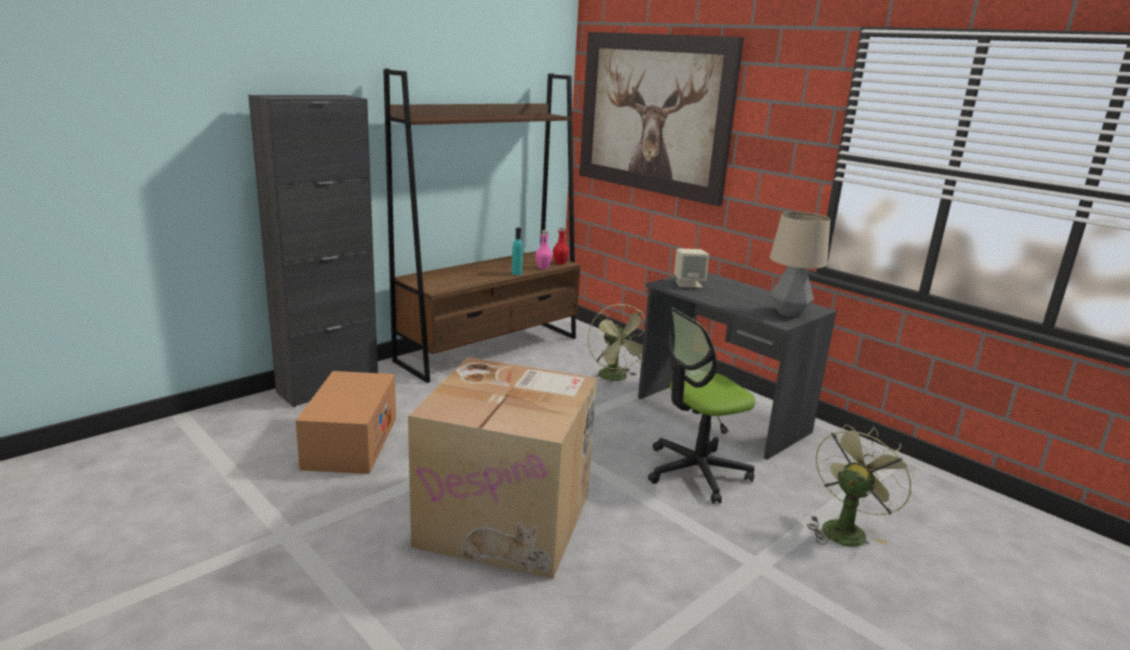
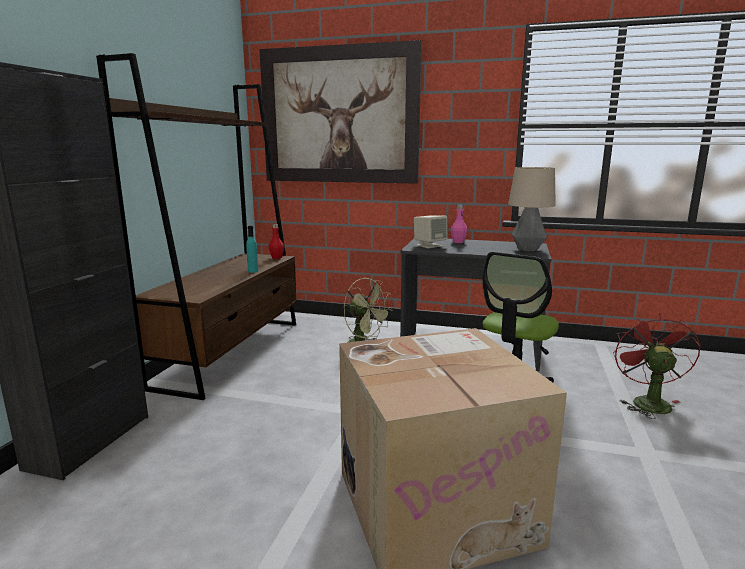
camera: 30 degrees left, 5 degrees down
(351, 442) = (181, 494): cardboard box -> none
(543, 267) = (268, 263): pink bottle -> pink bottle (458, 242)
(845, 529) = (647, 401): green fan -> red fan

